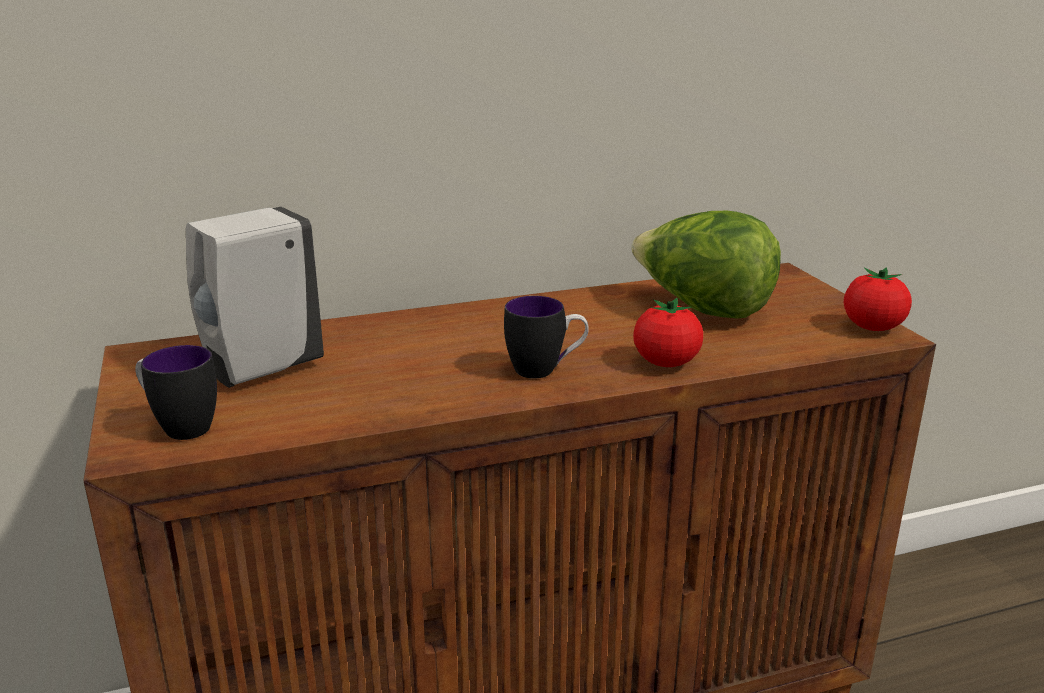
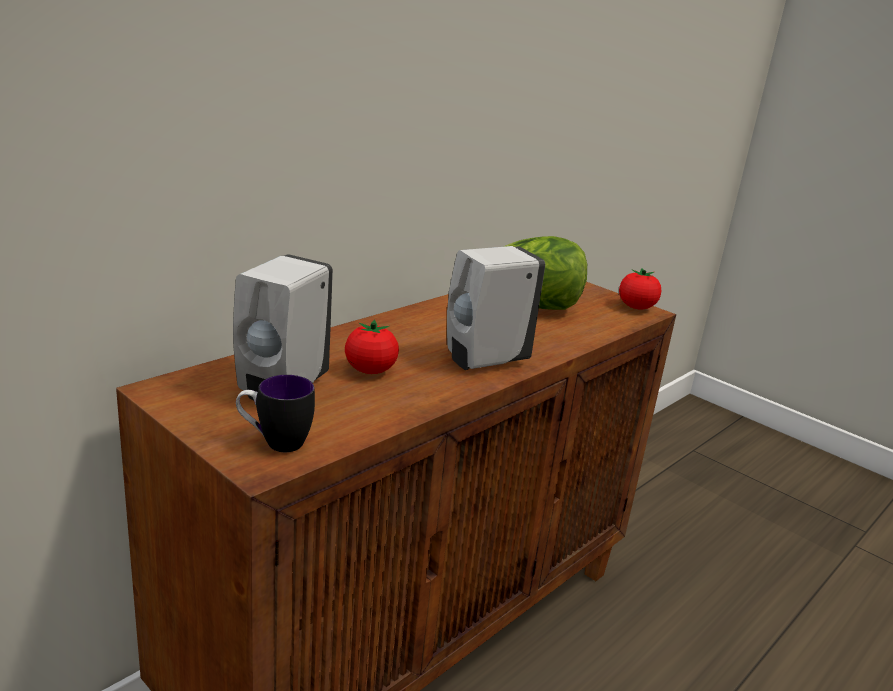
camera: 30 degrees left, 0 degrees up
(545, 370) = (483, 360): mug -> white soap dispenser
(666, 363) = (549, 345): tomato -> tomato (370, 370)

